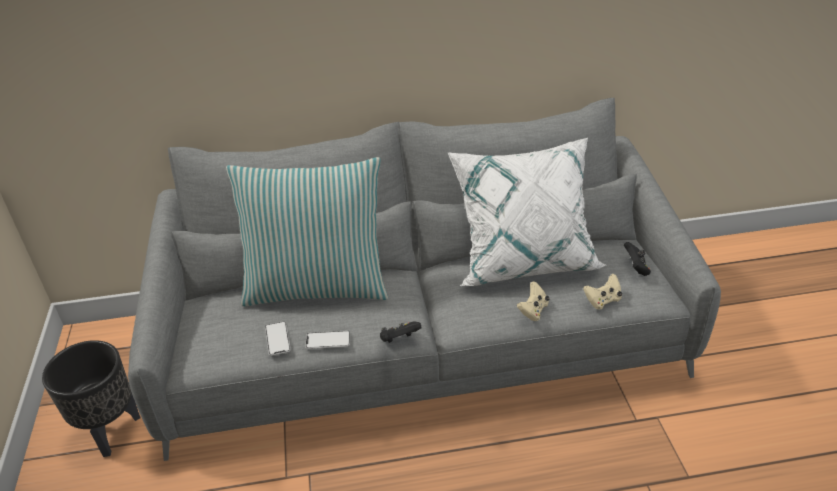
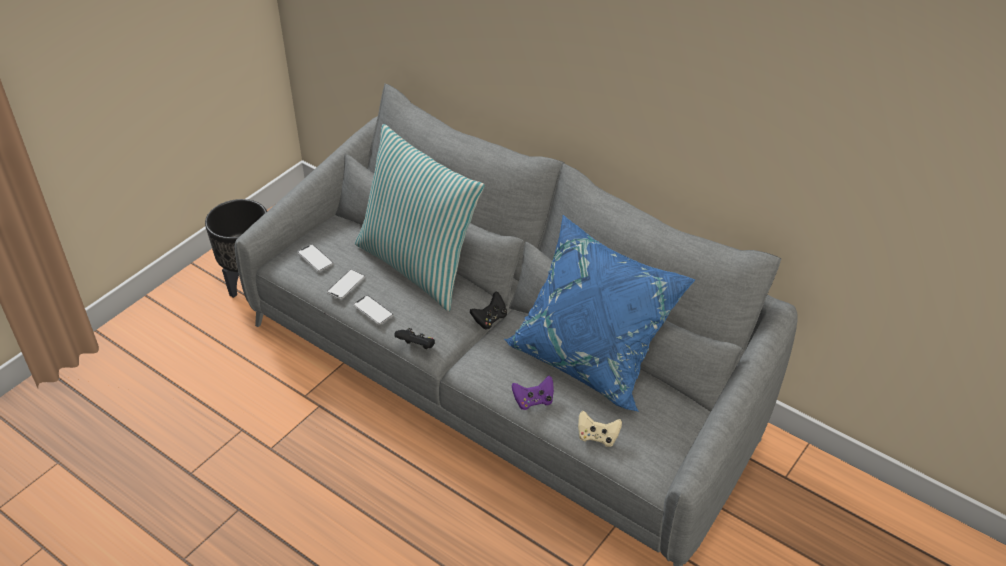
camera: 45 degrees right, 5 degrees up
(220, 339) = (315, 258): none -> phone
(524, 258) = (591, 357): white pillow -> blue pillow
(533, 311) = (533, 401): beige game controller -> purple game controller
(636, 268) = (669, 435): black game controller -> black game controller (490, 319)

